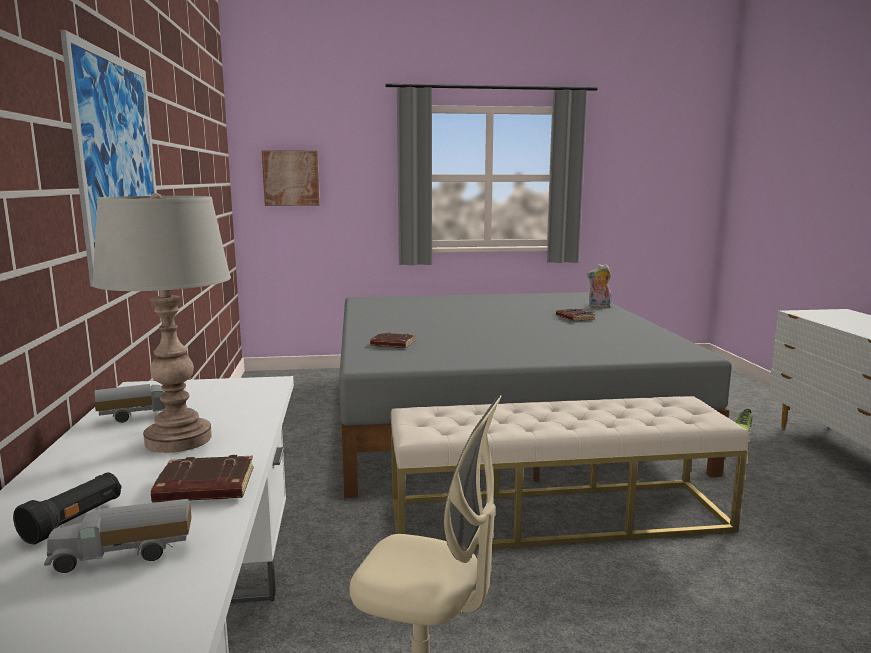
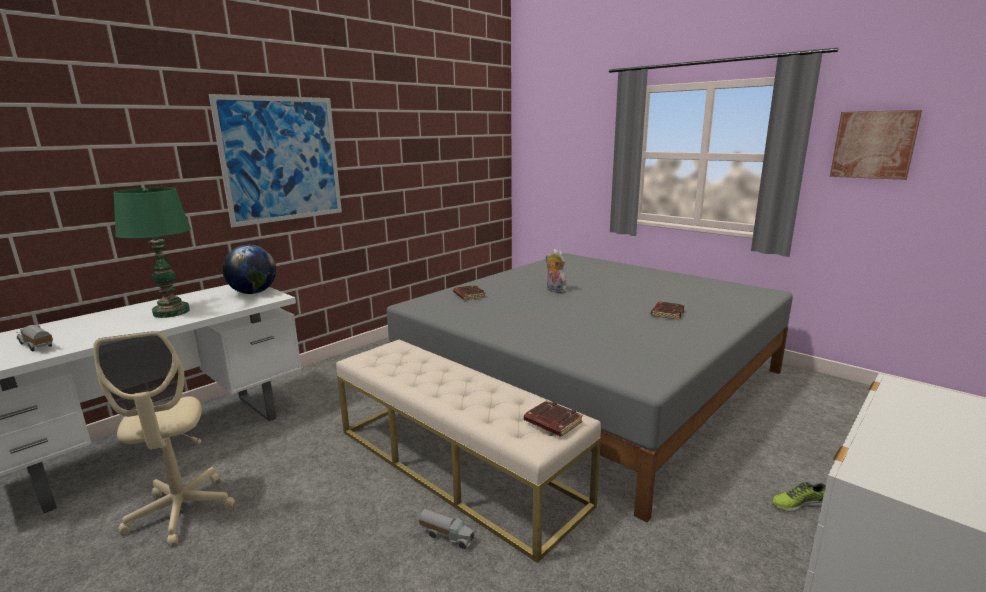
camera: 50 degrees right, 5 degrees up
(74, 521) = (69, 329): black flashlight -> none
(143, 416) = (201, 297): toy truck -> toy truck (448, 536)
(178, 440) = (171, 312): grey table lamp -> green table lamp
(204, 488) = (111, 334): brown book -> brown book (552, 422)
(209, 389) = (253, 292): none -> globe
(291, 178) = (546, 153): picture -> picture (873, 145)
(599, 306) = (736, 309): plush toy -> plush toy (554, 290)

